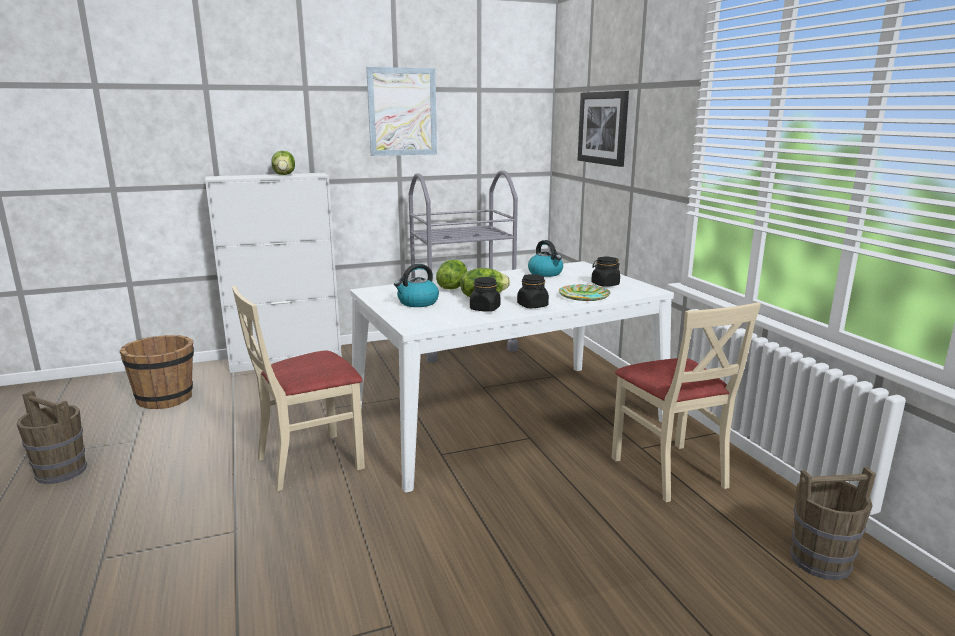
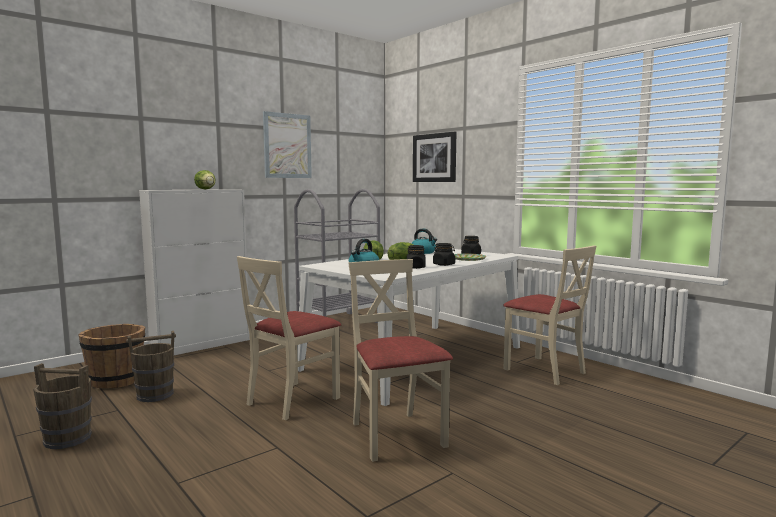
camera: 20 degrees left, 10 degrees down
(378, 544) = (396, 435): none -> beige chair
(819, 560) = (663, 397): brown bucket -> brown bucket (154, 395)

